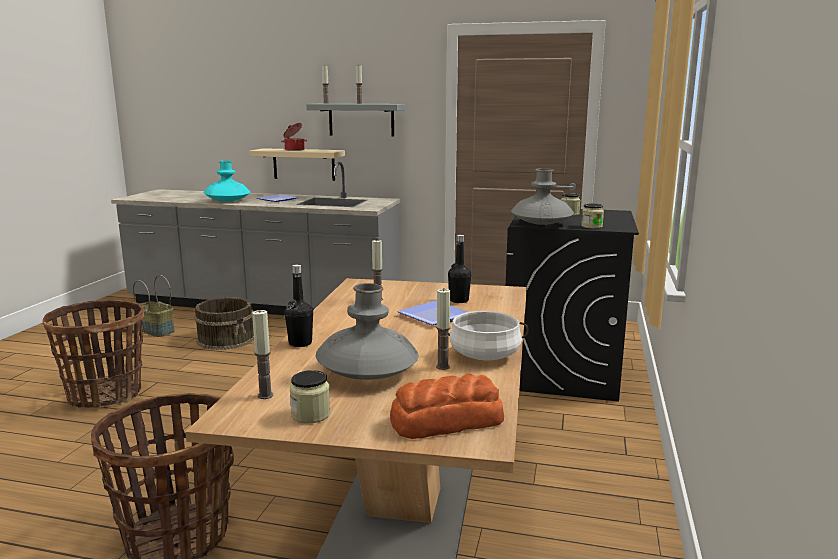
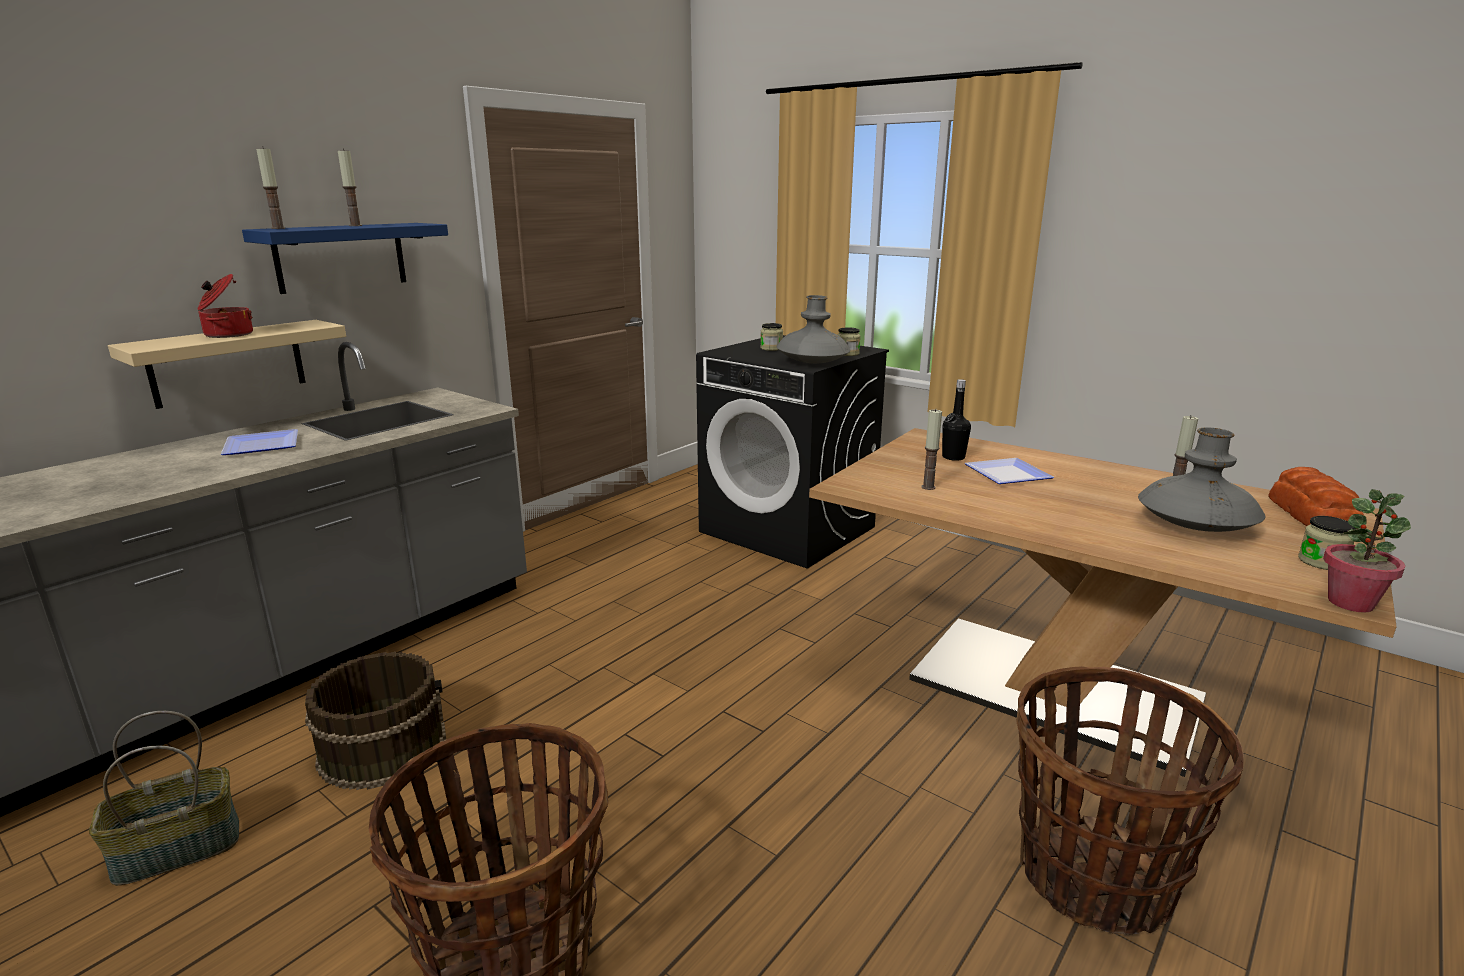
camera: 65 degrees left, 5 degrees up
(223, 418) = (1350, 603): none -> potted plant
(227, 201) = (163, 480): turquoise vase -> none
(265, 395) = (1277, 577): candle -> none
(300, 343) = (1097, 543): black bottle -> none
(361, 119) = (341, 257): grey shelf -> blue shelf
(485, 355) = (1140, 477): white cooking pot -> none

